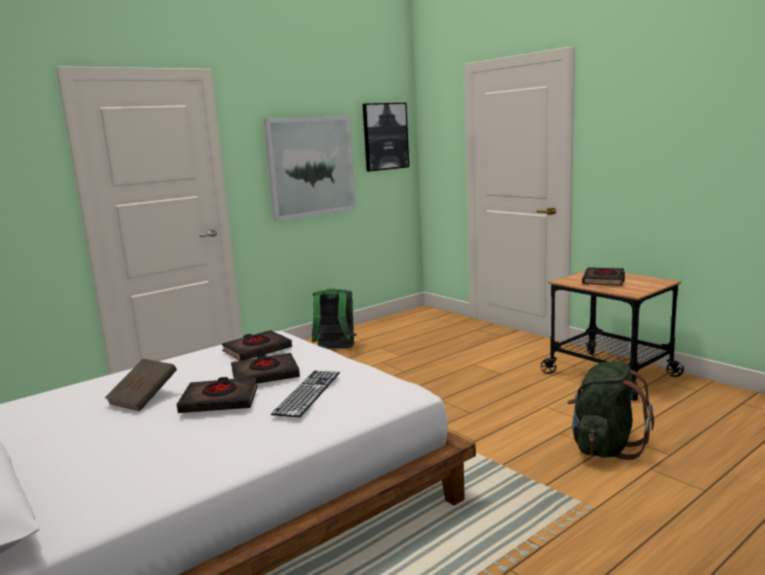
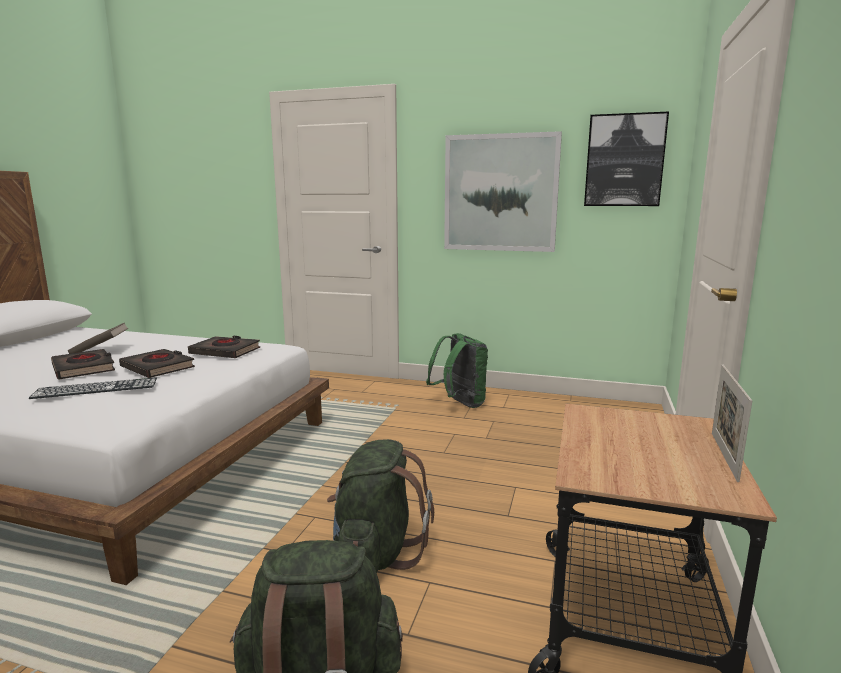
camera: 55 degrees right, 0 degrees up
(504, 414) = (376, 552): none -> green backpack
(604, 280) = (640, 439): black book -> none
(630, 275) = (724, 455): none -> picture frame

